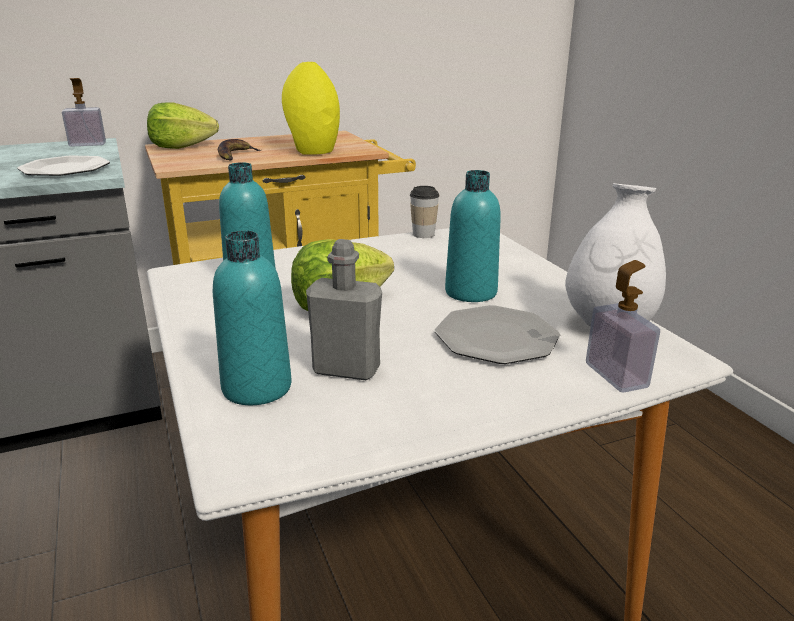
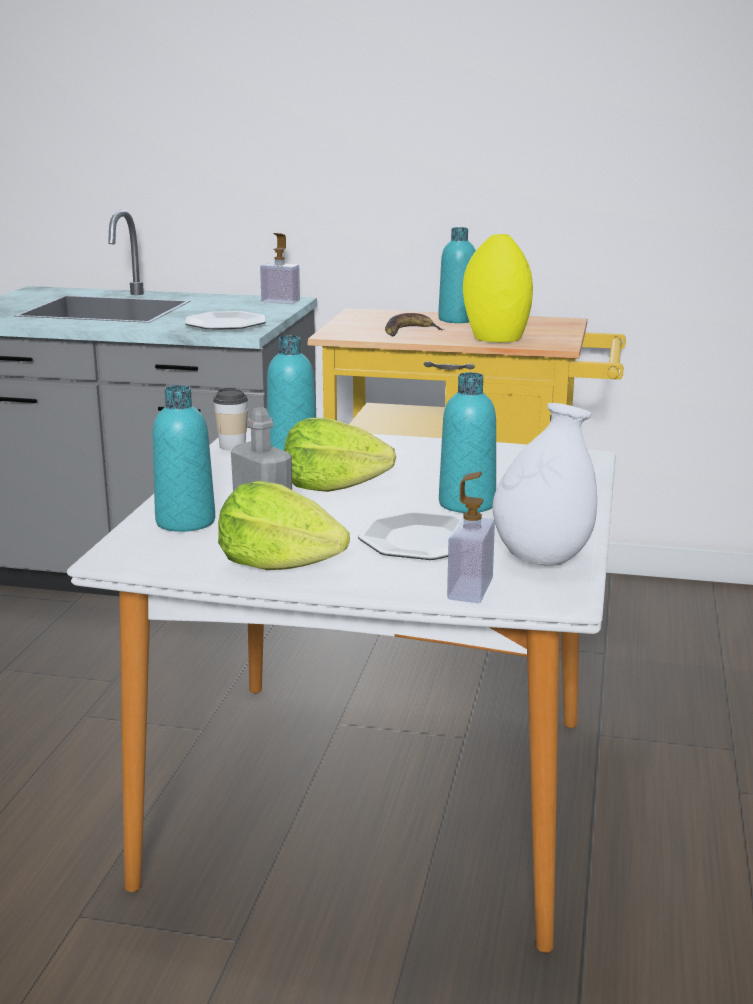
camera: 35 degrees right, 5 degrees down
(181, 146) = (373, 315): lettuce -> lettuce (279, 564)
(256, 142) = (457, 319): none -> turquoise bottle
(423, 234) = (521, 447): cup -> cup (232, 446)

